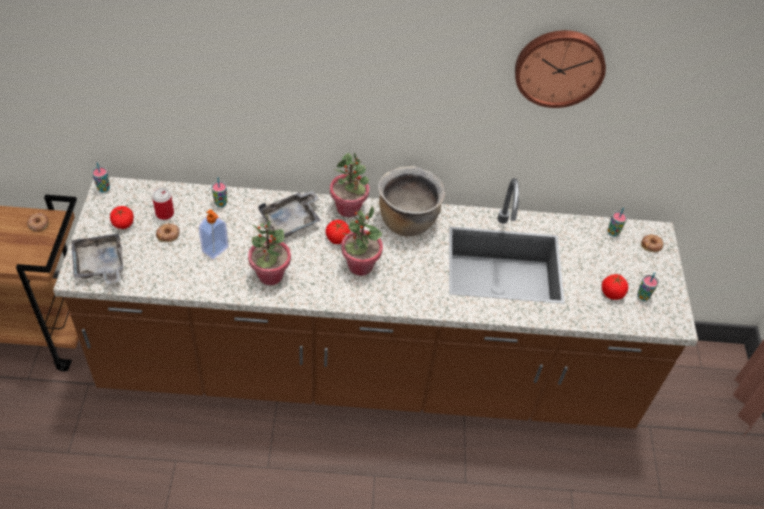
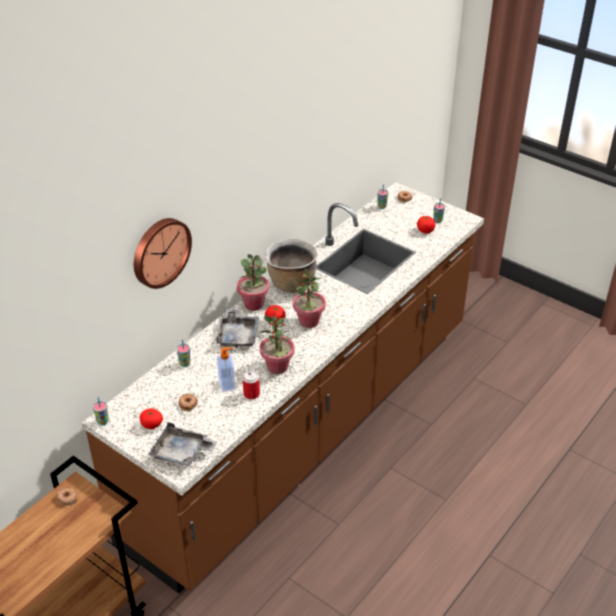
camera: 50 degrees left, 10 degrees down
(165, 213) = (165, 397): can -> can (251, 394)
(559, 66) = (326, 111): wall clock -> wall clock (160, 251)

